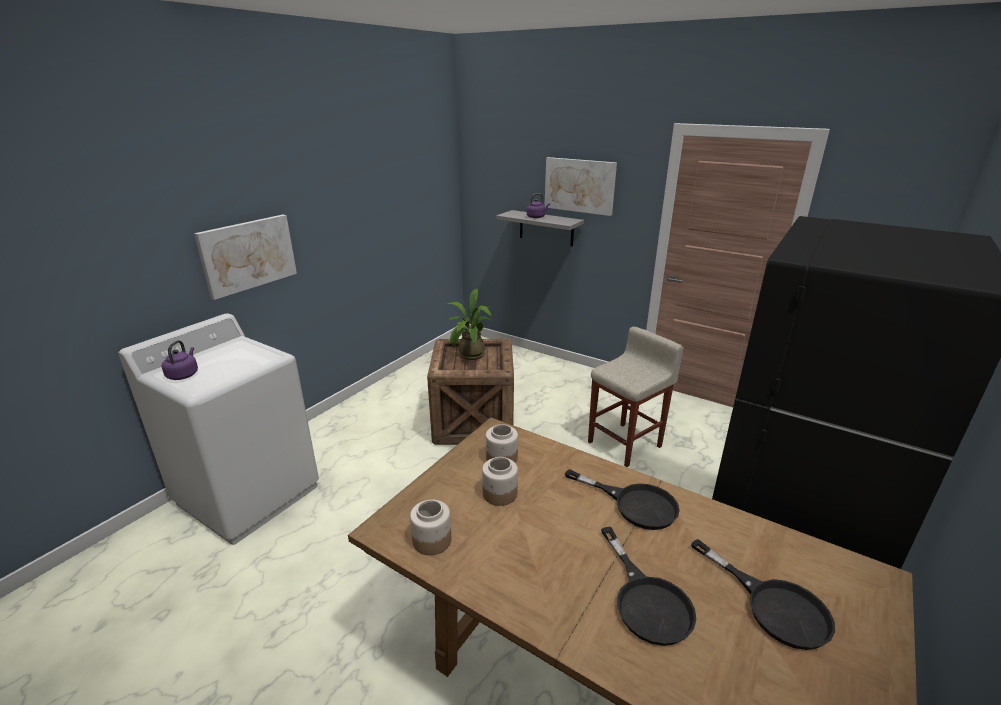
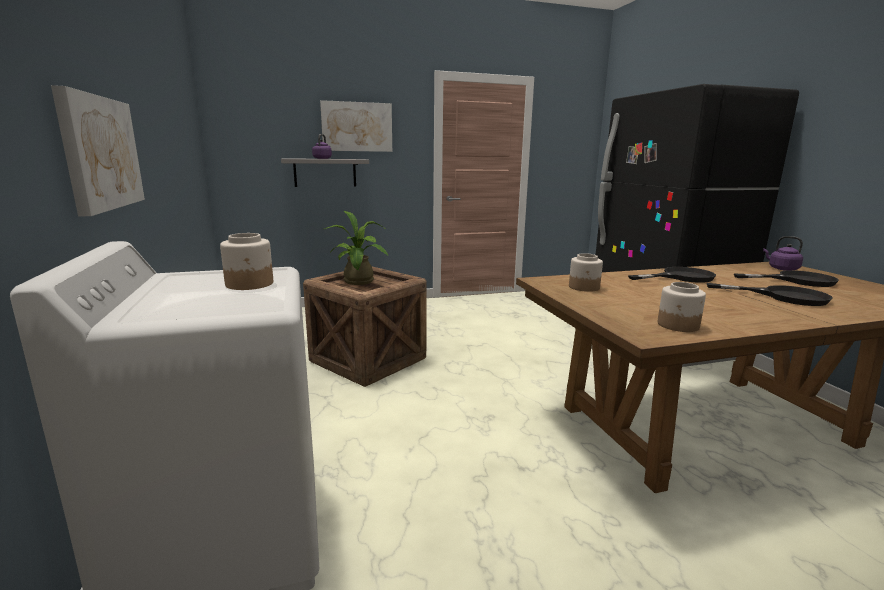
camera: 50 degrees left, 10 degrees down
(183, 374) = (189, 307): purple kettle -> purple kettle (781, 269)
(500, 494) = (633, 297): jar -> jar (250, 284)
(625, 444) = (491, 327): beige stool -> none

